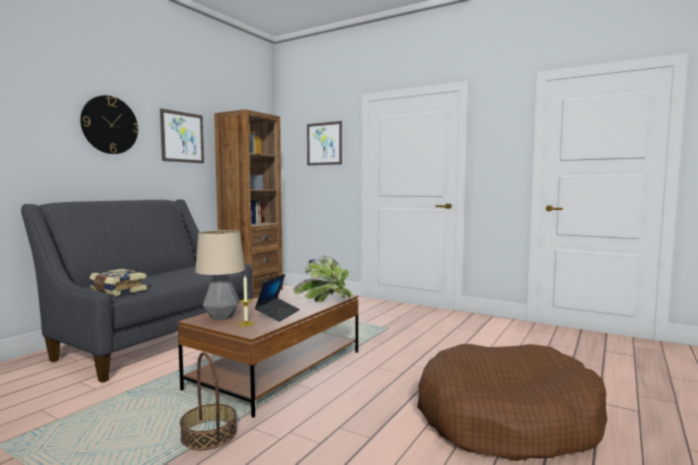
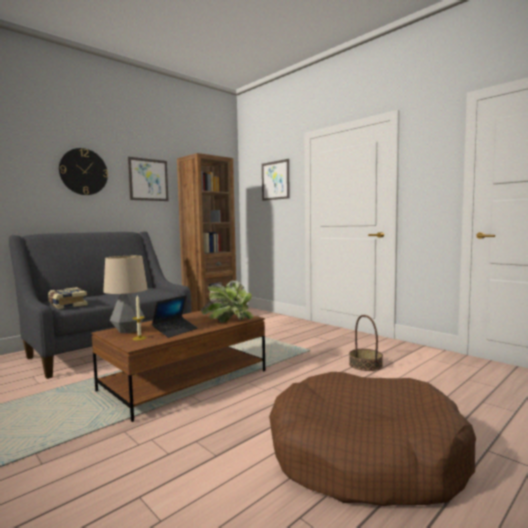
camera: 15 degrees right, 0 degrees up
(209, 434) = (87, 432): basket -> basket (365, 365)

